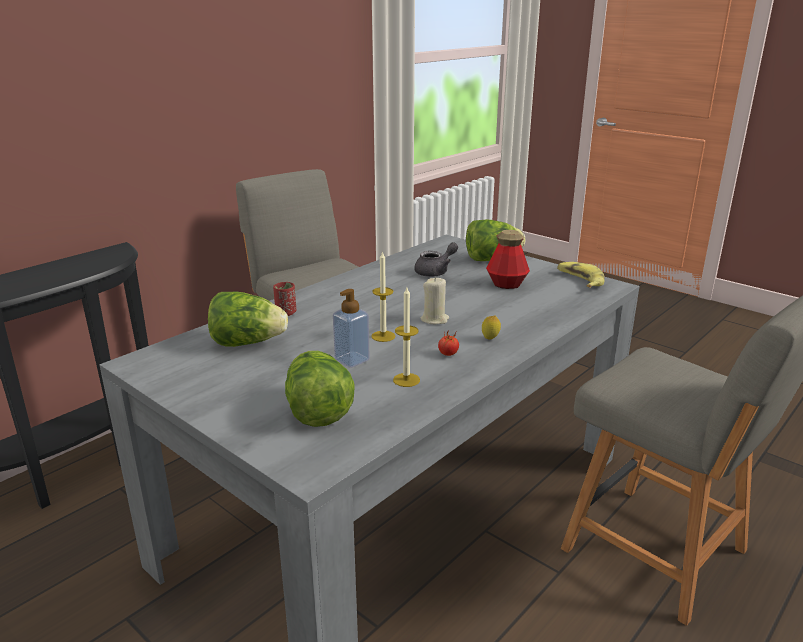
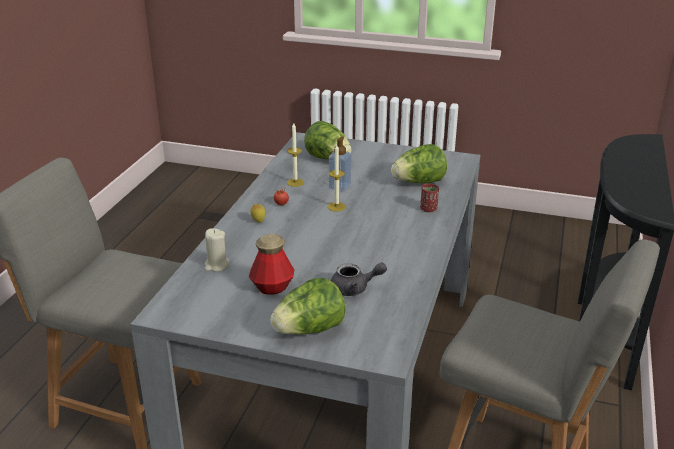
camera: 155 degrees right, 5 degrees up
(434, 319) = (311, 229): beige candle -> beige candle (217, 265)
(435, 272) = (355, 289): grey teapot -> grey teapot turned 120 degrees counterclockwise
(579, 280) = (197, 314): banana -> none

